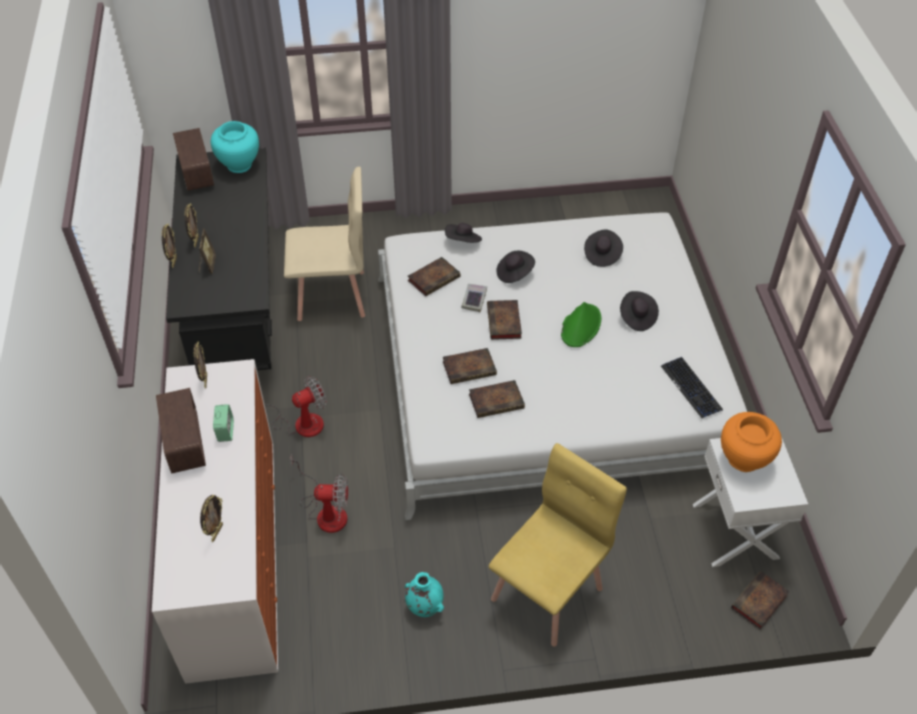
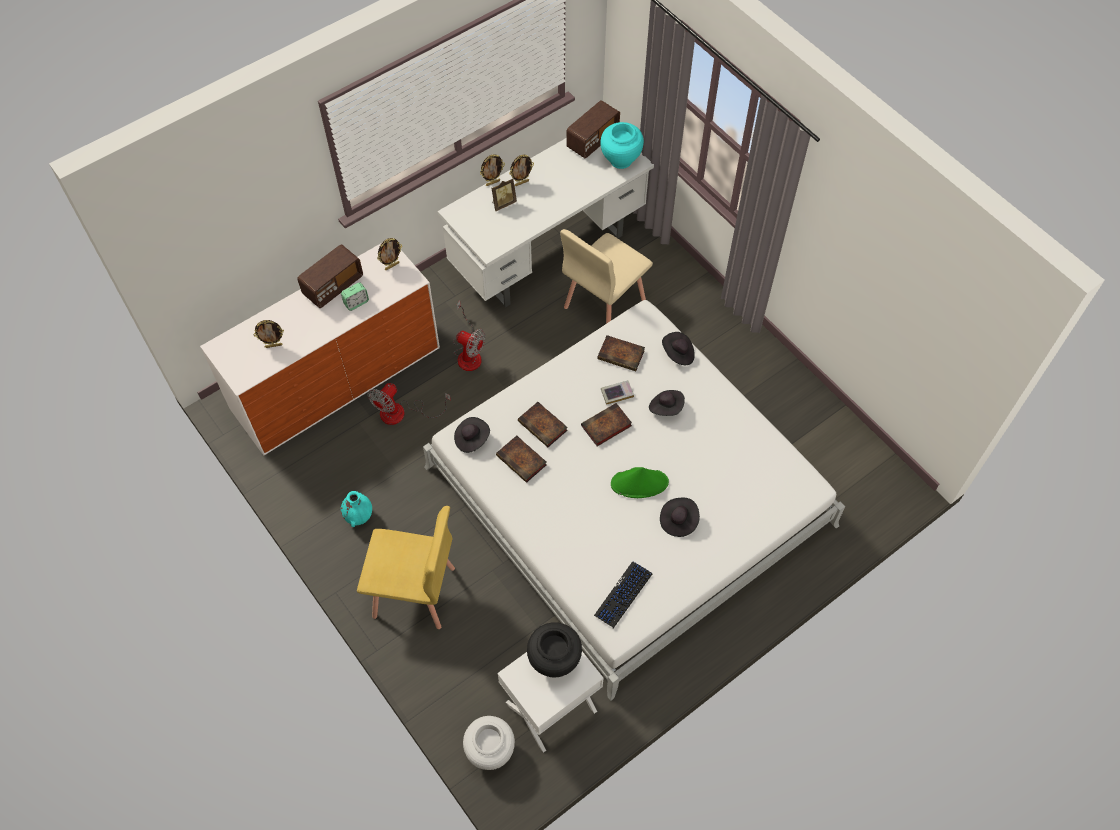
camera: 60 degrees right, 10 degrees up
(237, 309) = (547, 252): black desk -> white desk
(326, 511) = (402, 413): fan -> fan turned 60 degrees clockwise
(332, 296) = (603, 304): beige chair -> beige chair turned 75 degrees clockwise
(602, 254) = (737, 462): black hat -> black hat (471, 439)
(743, 460) = (554, 660): orange vase -> black vase
(759, 603) = (490, 751): book -> white vase

